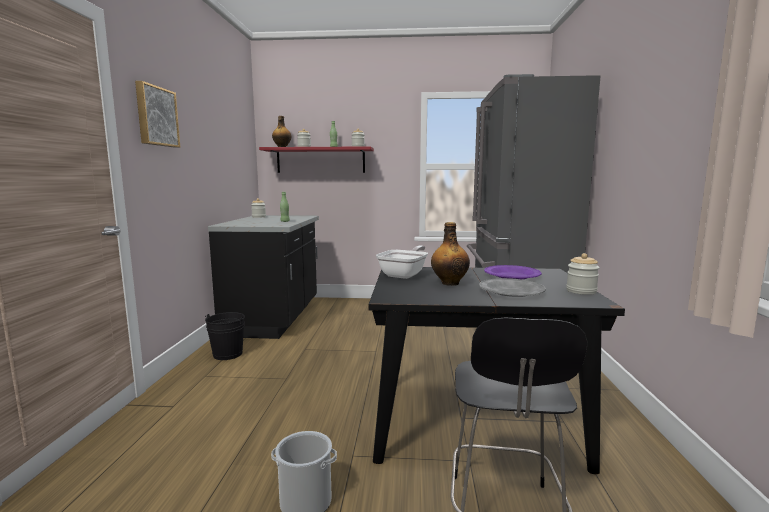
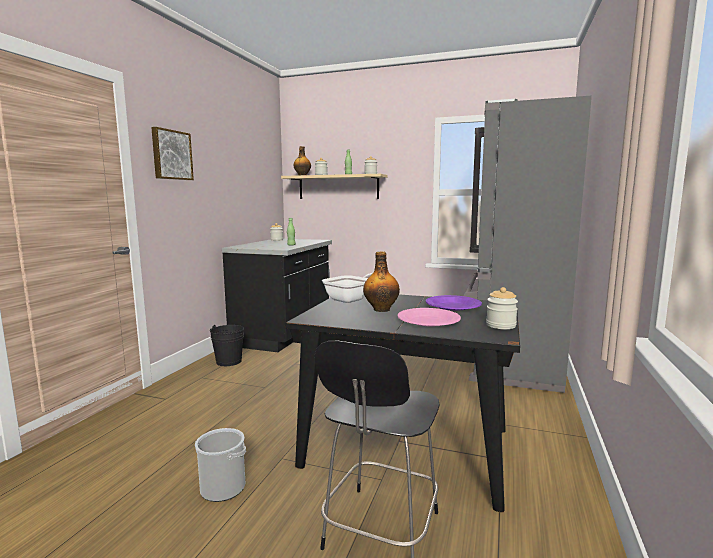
camera: 15 degrees right, 0 degrees up
(320, 160) = (338, 187): red shelf -> beige shelf
(511, 291) = (429, 321): grey plate -> pink plate

